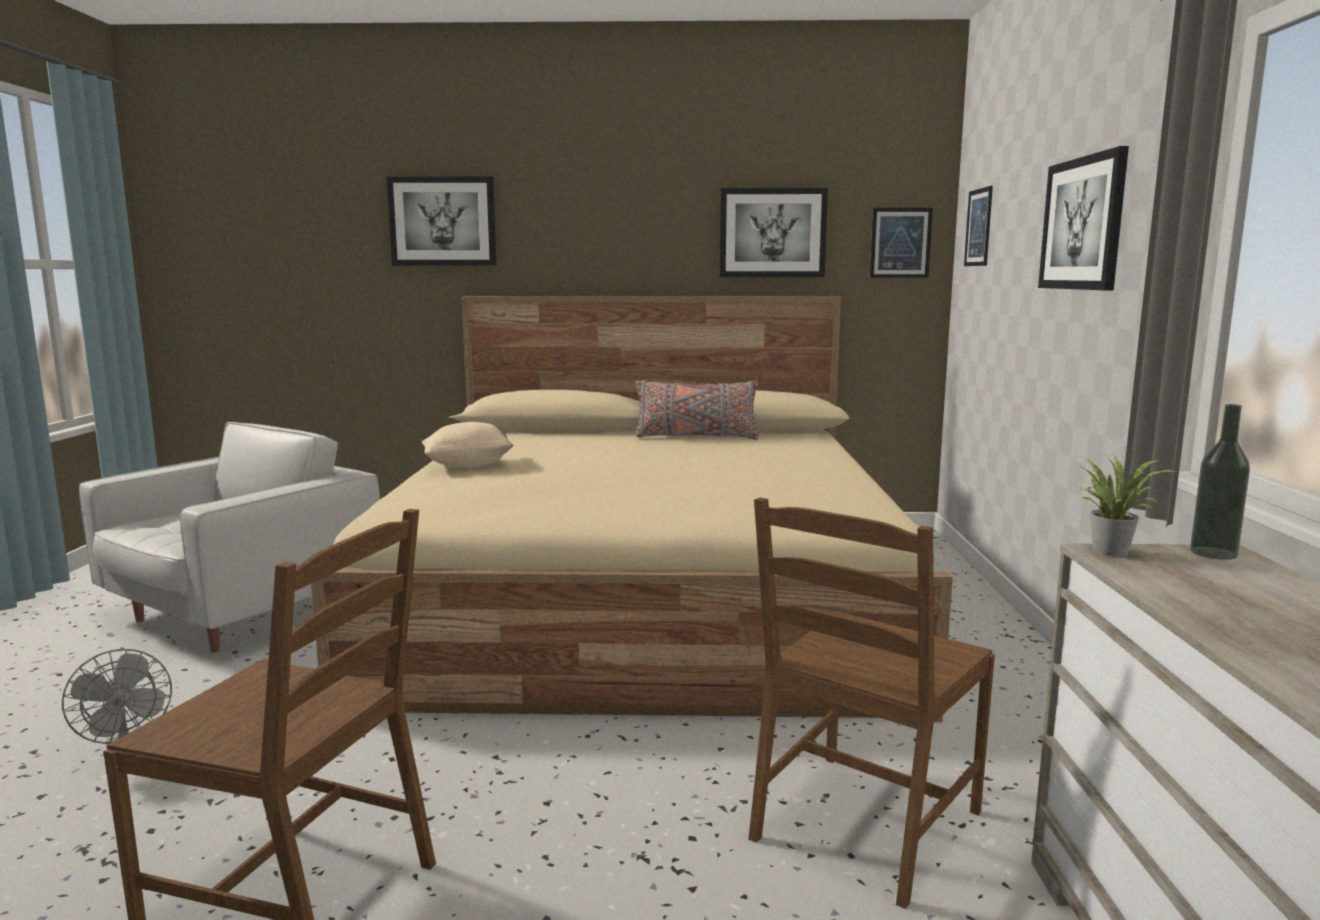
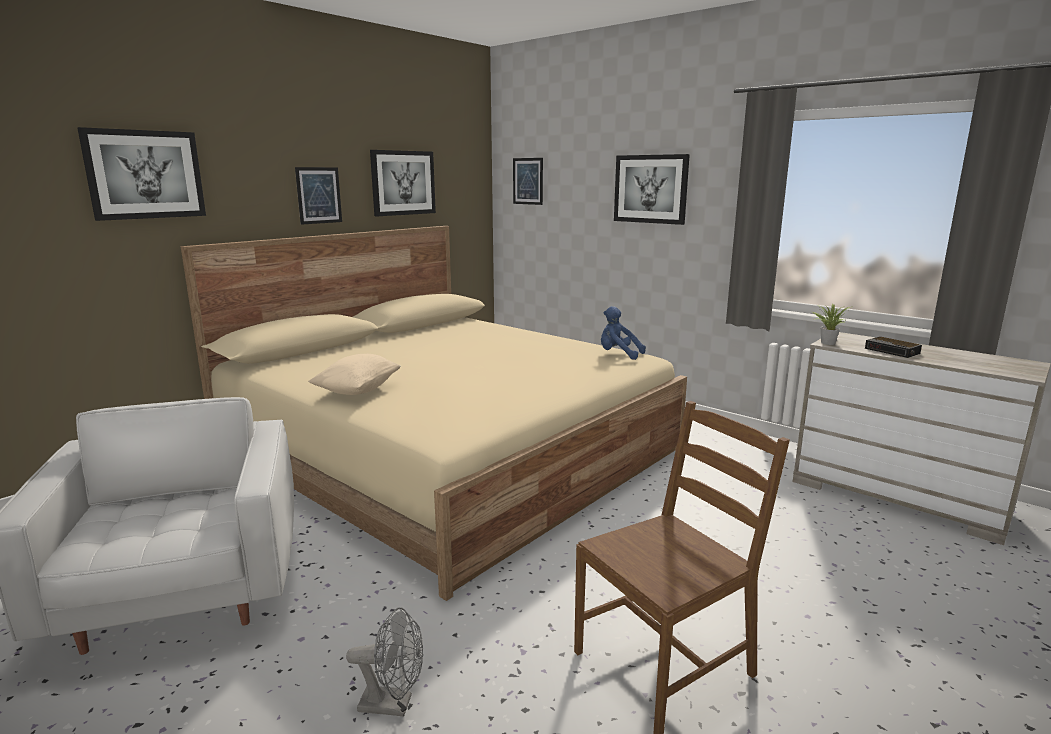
camera: 50 degrees left, 5 degrees up
(696, 437) = (414, 335): grey pillow -> none
(851, 508) = (618, 355): none -> blue plush toy
(865, 825) = (741, 497): brown chair -> none
(900, 243) = (469, 188): picture -> picture (319, 195)
(1213, 553) = (841, 336): bottle -> none
(1215, 602) = (893, 351): none -> alarm clock

